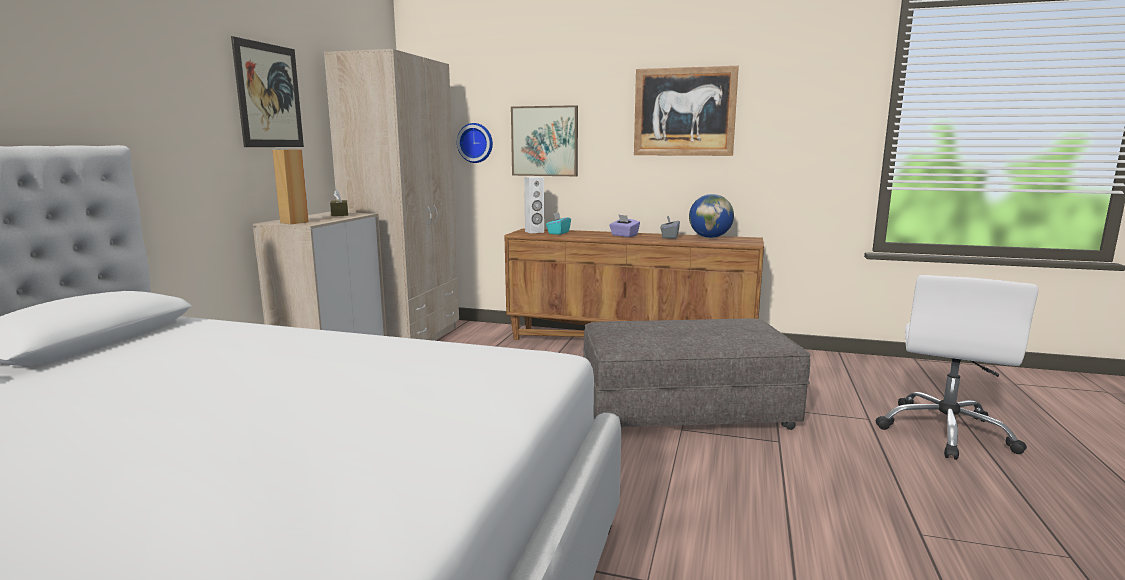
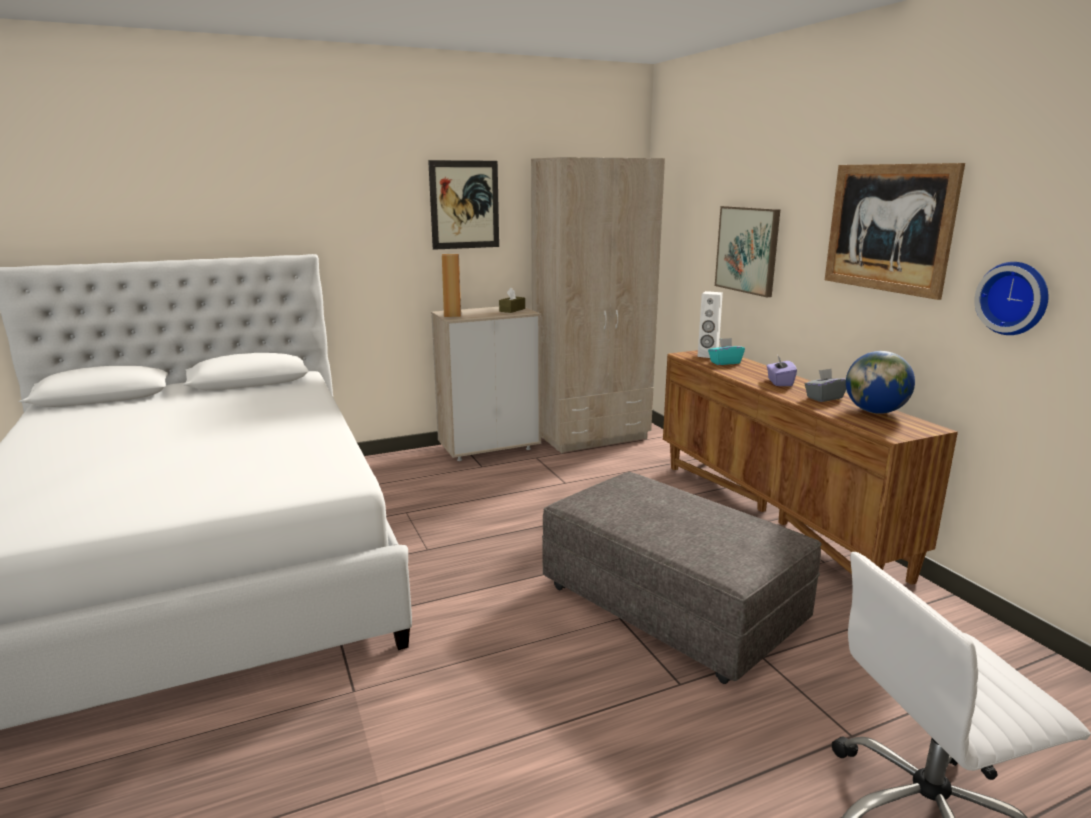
camera: 50 degrees right, 5 degrees up
(476, 143) = (694, 244): wall clock -> wall clock (1014, 298)

